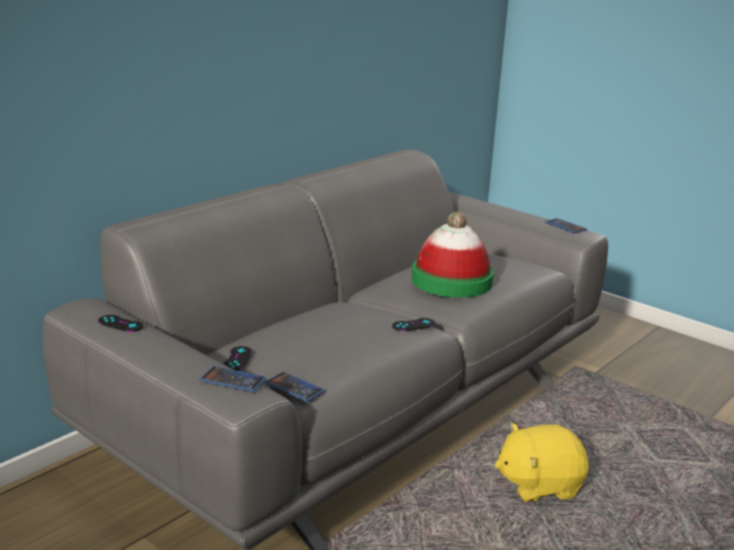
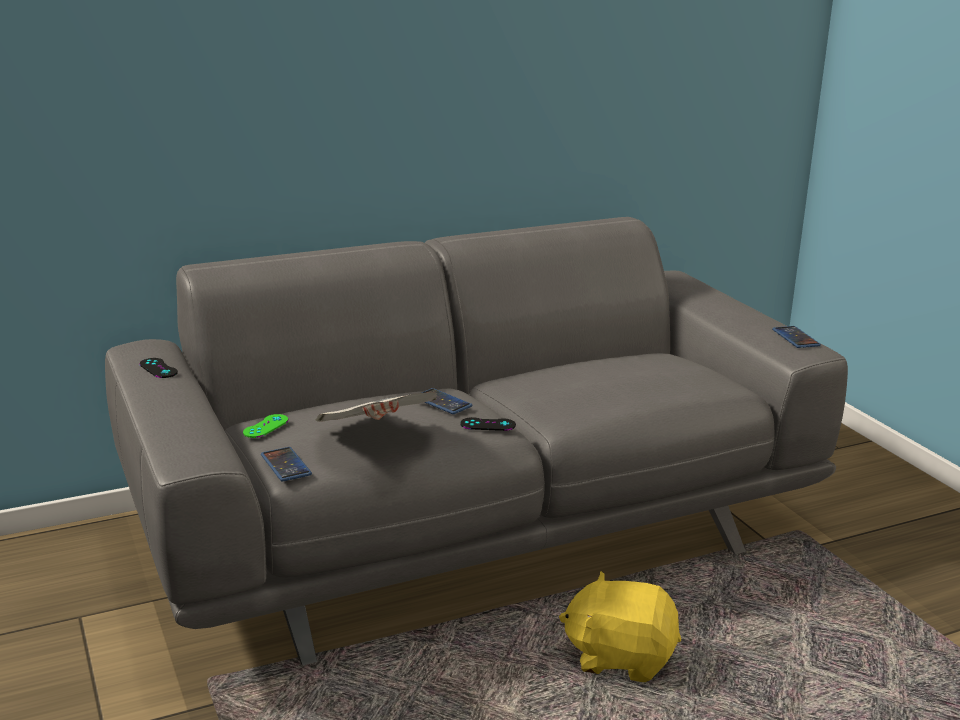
camera: 25 degrees right, 0 degrees up
(233, 380) = (200, 441): phone -> phone (442, 402)
(237, 359) = (266, 426): black game controller -> green game controller
(344, 352) = (376, 439): none -> newspaper
(451, 280) = (590, 383): hat -> none

